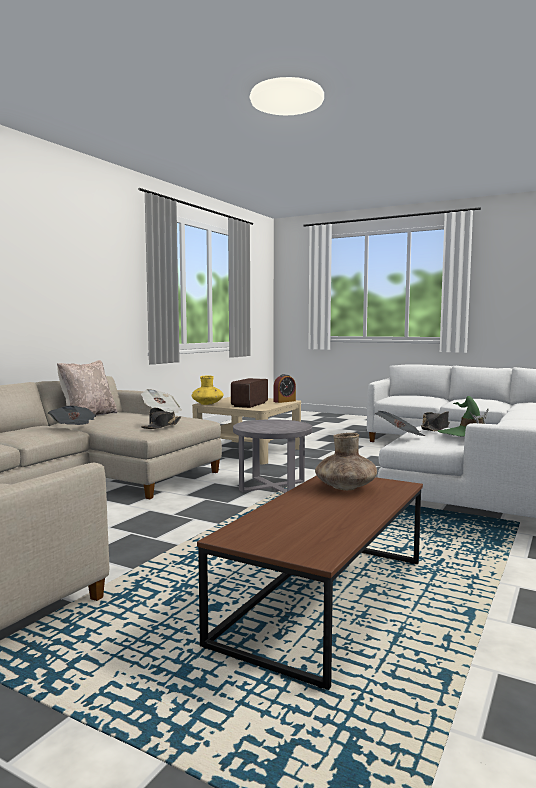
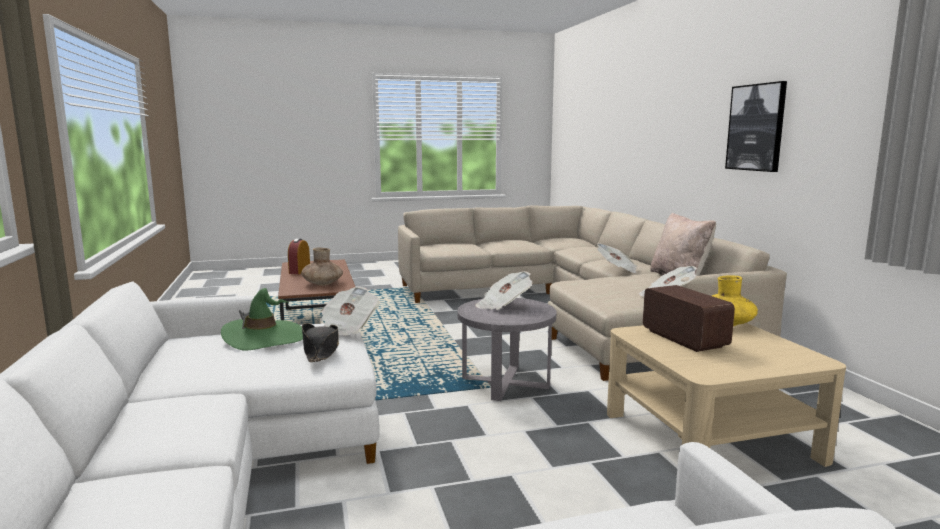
camera: 135 degrees right, 5 degrees up
(51, 285) = (756, 127): none -> picture
(161, 426) = (586, 287): black hat -> none
(265, 427) = (503, 305): none -> newspaper
(284, 401) = (701, 368): alarm clock -> alarm clock (299, 271)

